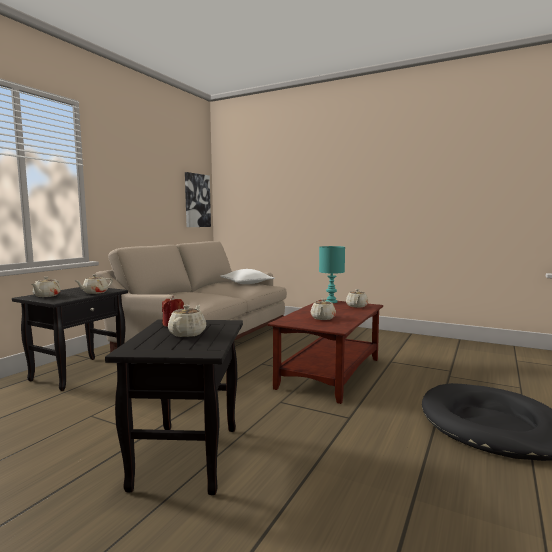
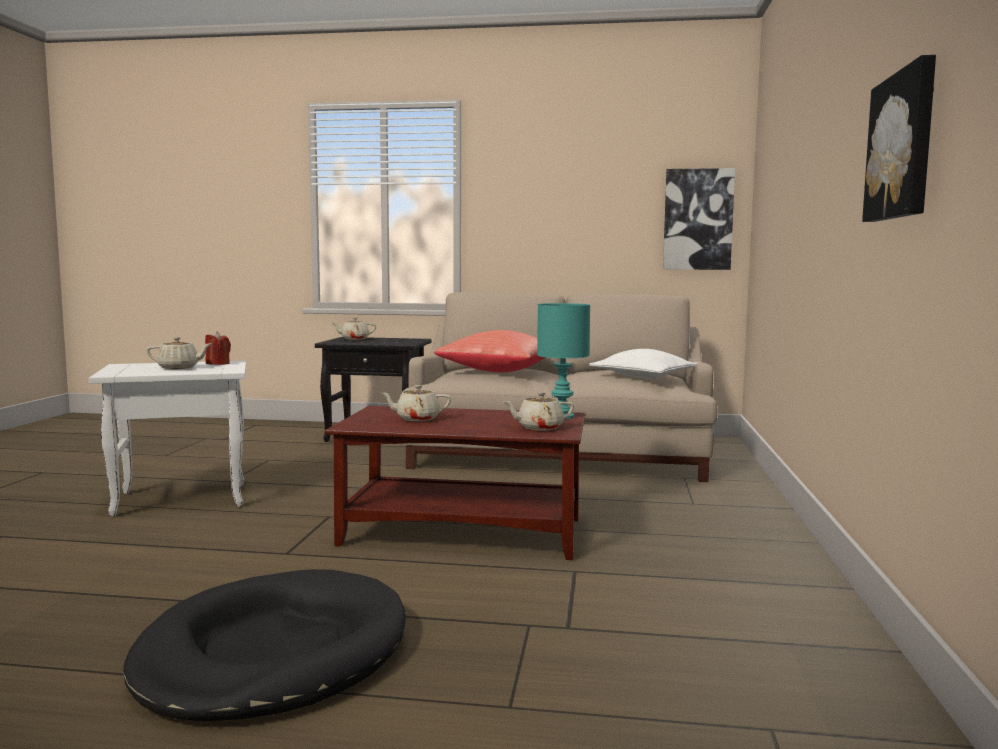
camera: 70 degrees right, 0 degrees up
(95, 292) = (384, 342): beige teapot -> none
(188, 459) = (178, 500): black side table -> white side table
(193, 295) = (500, 371): none -> red pillow
(437, 189) = (903, 146): none -> picture

